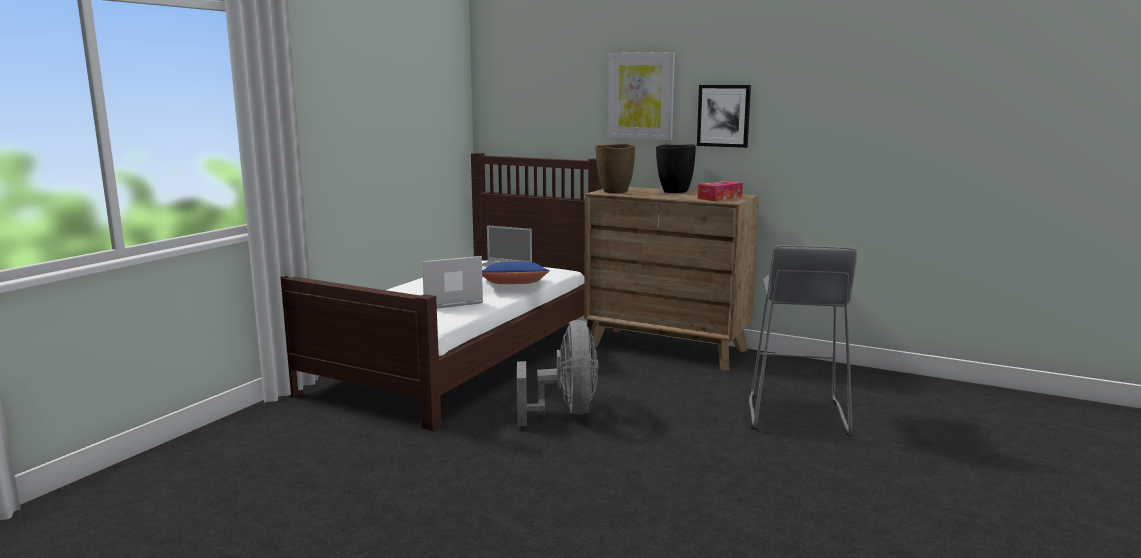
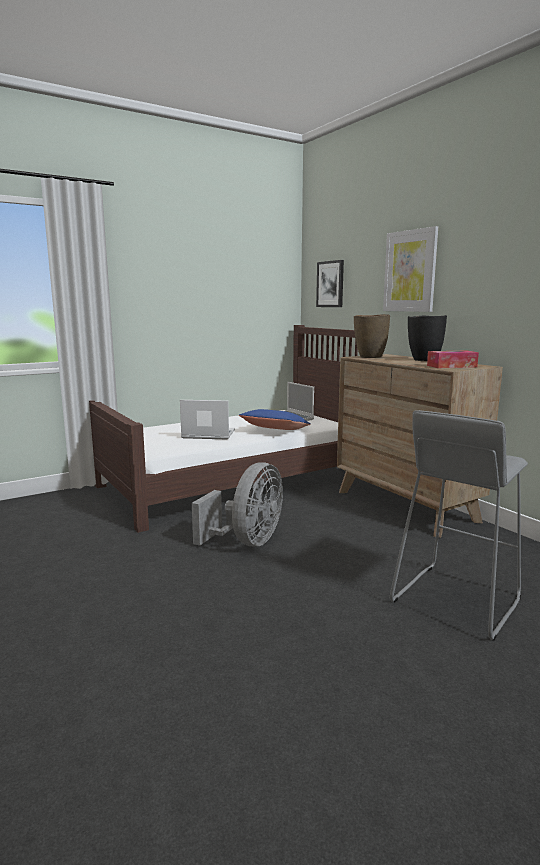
camera: 30 degrees right, 0 degrees up
(723, 116) = (476, 286): picture -> picture (330, 284)

